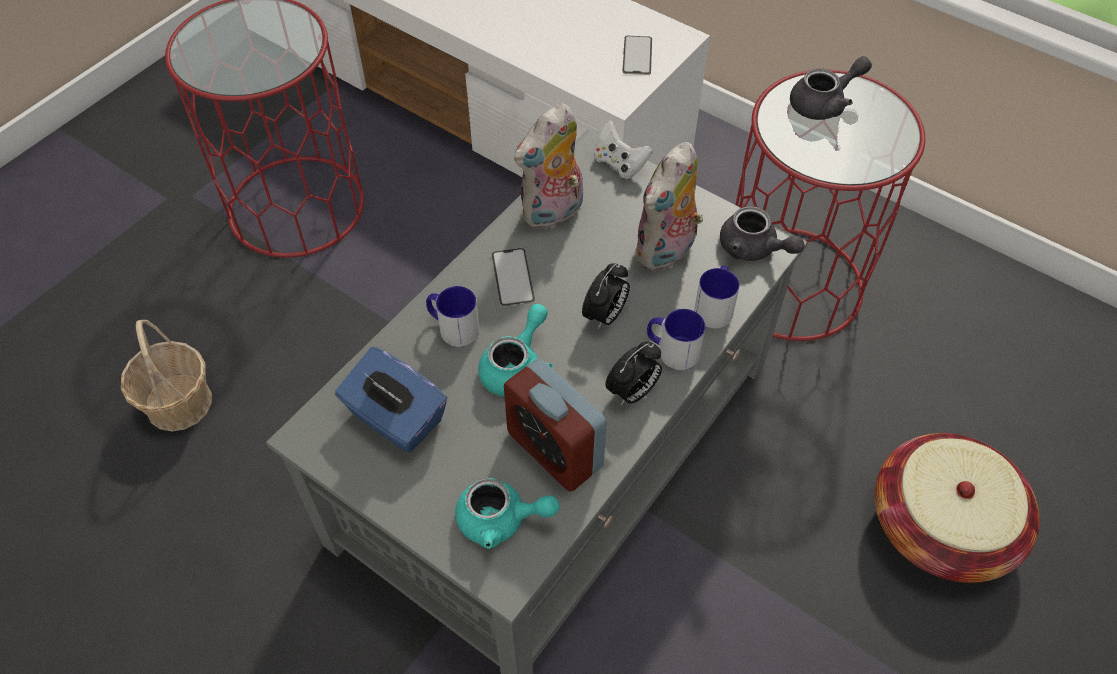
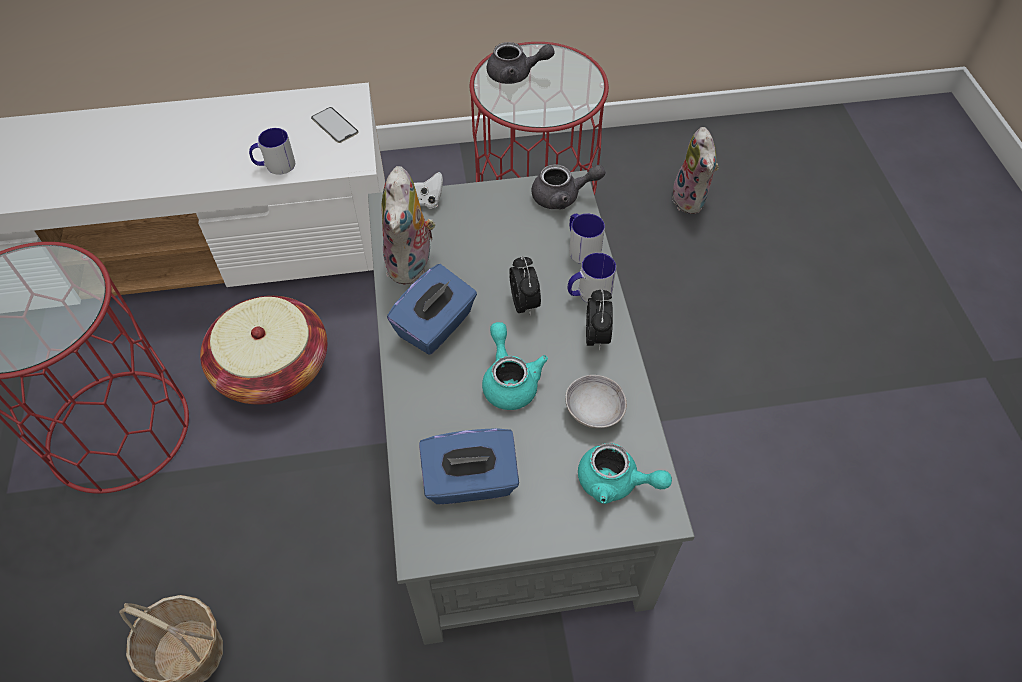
camera: 45 degrees left, 0 degrees up
(453, 327) = (435, 390): mug -> mug (275, 165)
(501, 520) = (615, 482): turquoise teapot -> turquoise teapot turned 60 degrees clockwise
(512, 277) = (436, 326): phone -> blue tissue box
(554, 449) = (594, 411): alarm clock -> grey bowl
(666, 252) = (514, 236): plush toy -> plush toy (692, 200)
(824, 103) = (516, 75): grey teapot -> grey teapot turned 75 degrees clockwise
(940, 526) = (755, 302): basket -> basket (273, 369)

